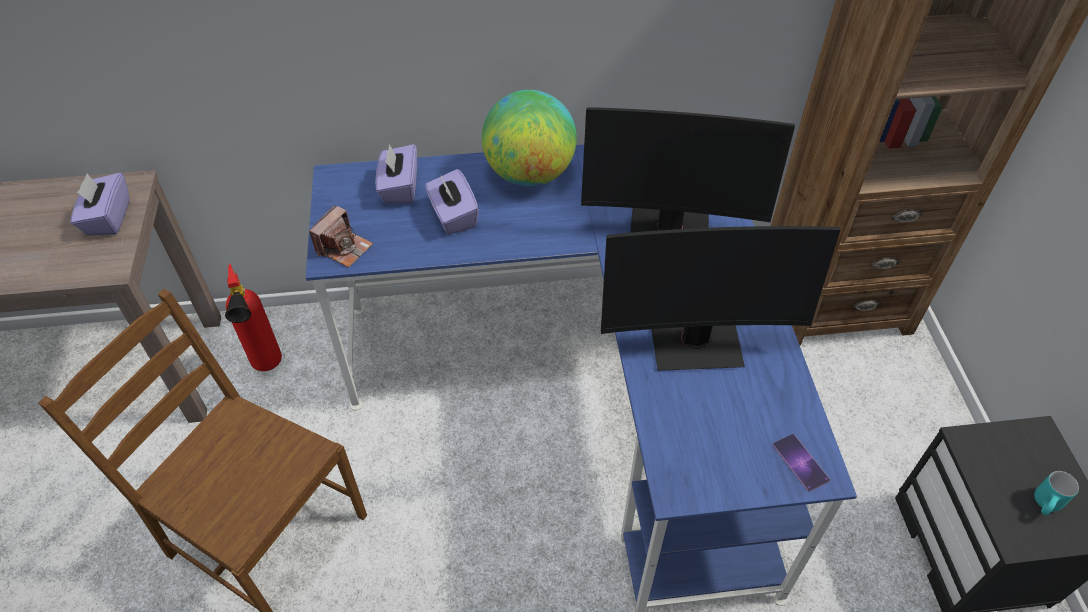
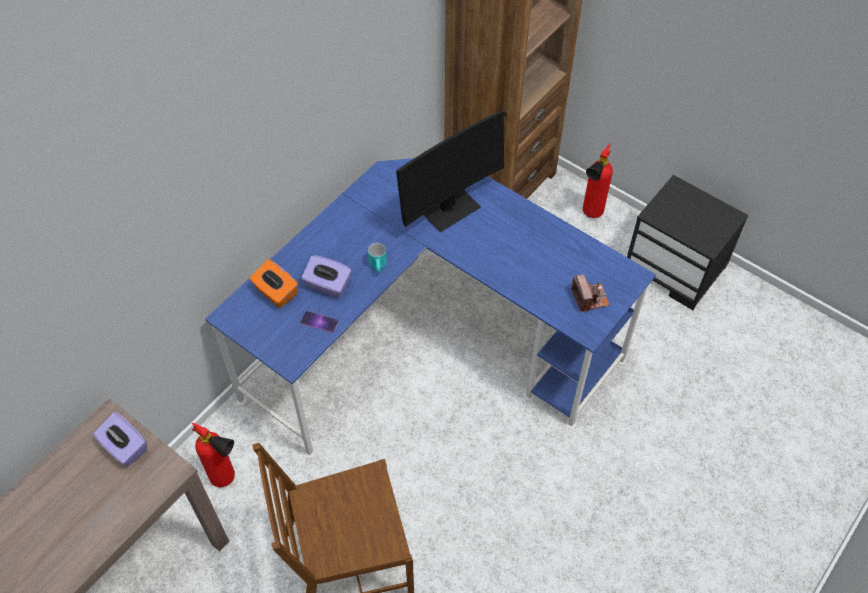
camera: 45 degrees left, 5 degrees up
(344, 248) = (291, 350): camera -> camera (589, 298)
(399, 188) = (276, 292): purple tissue box -> orange tissue box
(530, 174) = (338, 229): globe -> none
(695, 342) = (523, 257): monitor -> none
(800, 462) = (622, 278): phone -> phone (319, 322)
(912, 406) = (590, 215): none -> fire extinguisher
(1047, 506) = (707, 220): turquoise mug -> turquoise mug (379, 266)

